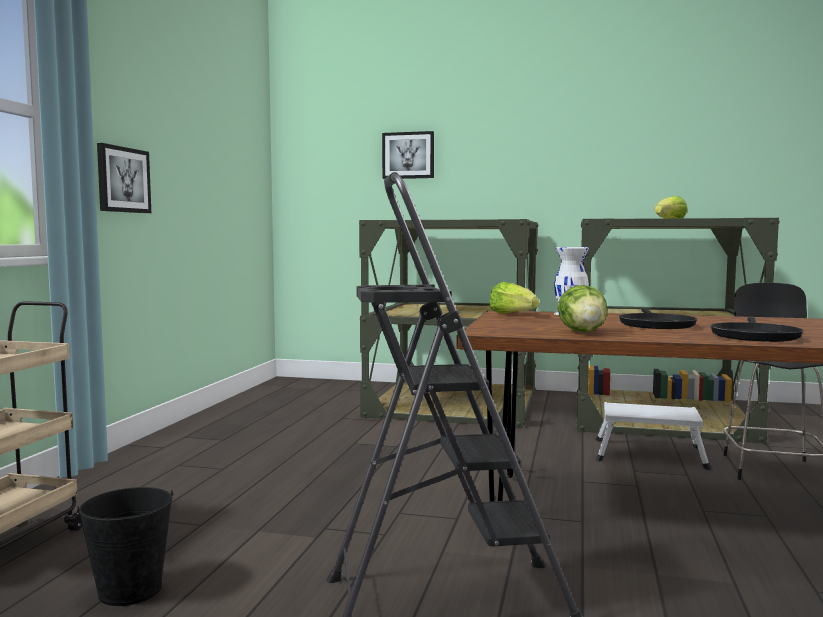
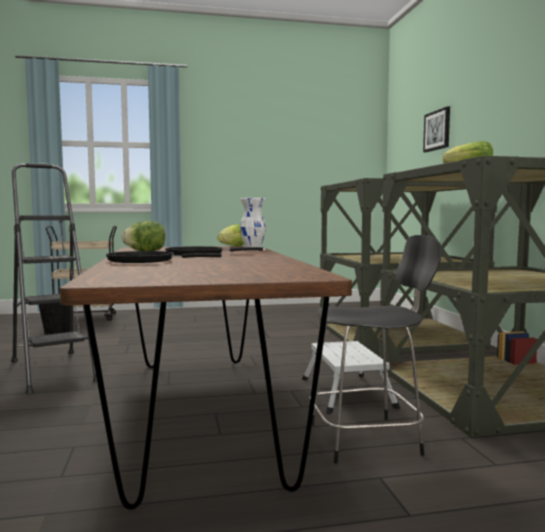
camera: 65 degrees right, 0 degrees up
(123, 180) = (218, 171): picture -> none

